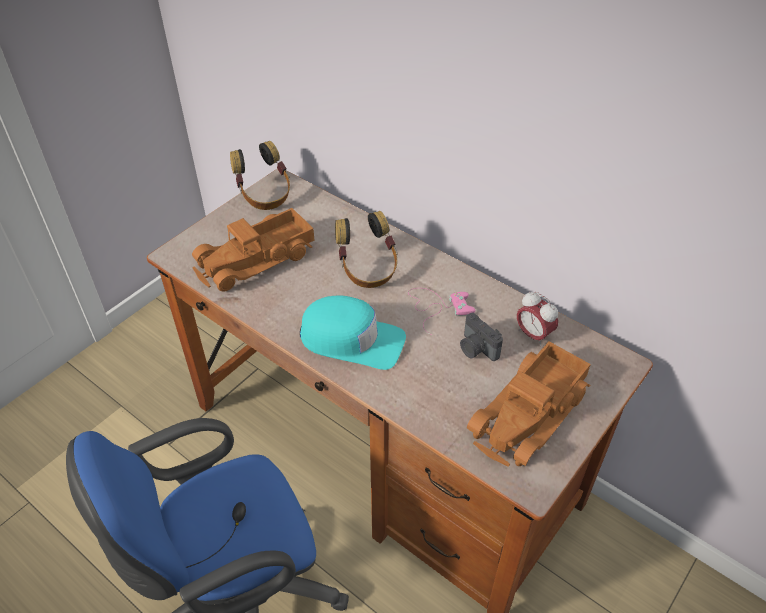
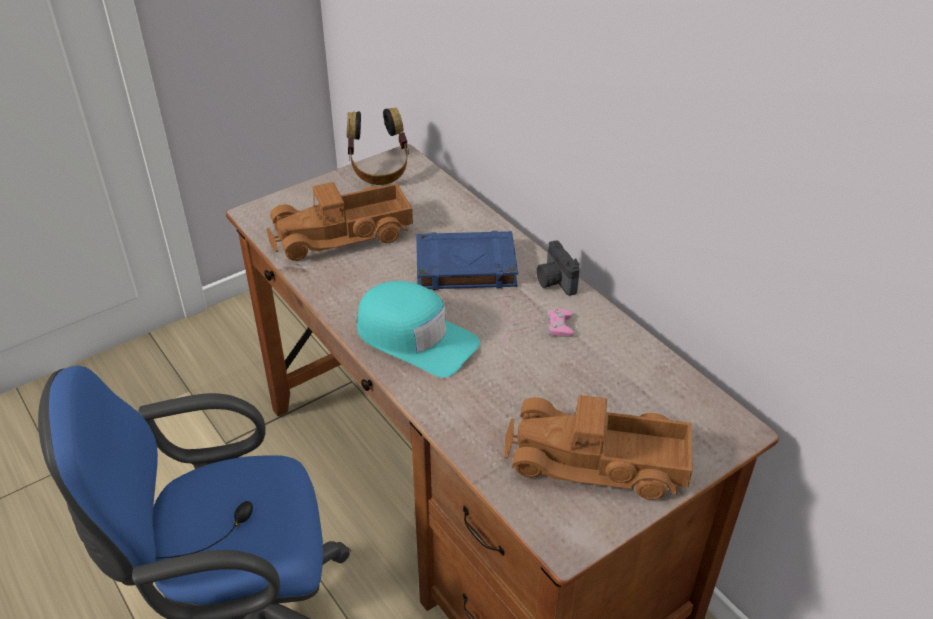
camera: 15 degrees right, 5 degrees down
(367, 269) = (464, 267): headphones -> blue book
(476, 349) = (559, 376): camera -> camera (554, 281)
(531, 414) = (597, 463): toy truck -> toy truck turned 45 degrees clockwise
(533, 335) = (636, 375): alarm clock -> none

